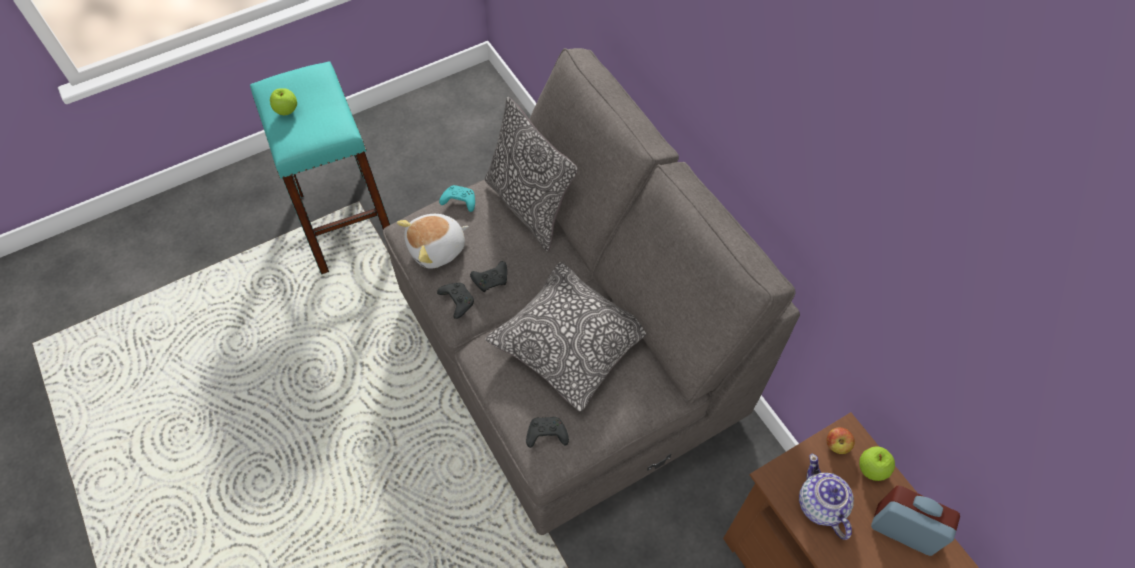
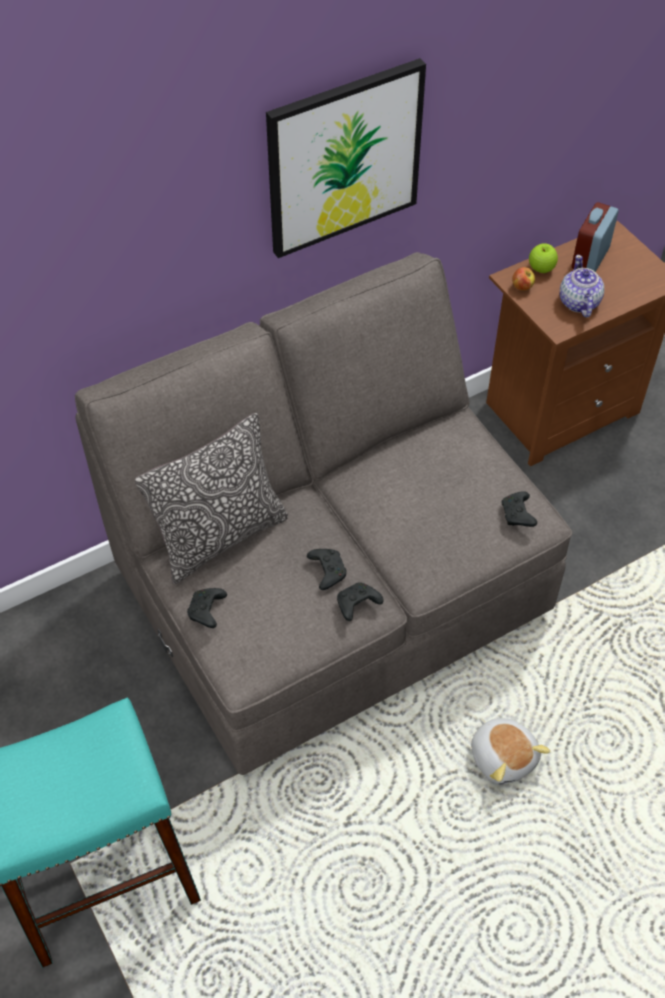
camera: 90 degrees left, 5 degrees down
(287, 110) = (61, 803): apple -> none
(437, 249) = (280, 631): plush toy -> plush toy (503, 756)
(459, 202) = (207, 611): turquoise game controller -> black game controller
(570, 342) = (408, 496): pillow -> none
(793, 134) = (343, 158): none -> picture
(820, 505) = (578, 303): teapot -> teapot turned 105 degrees clockwise

